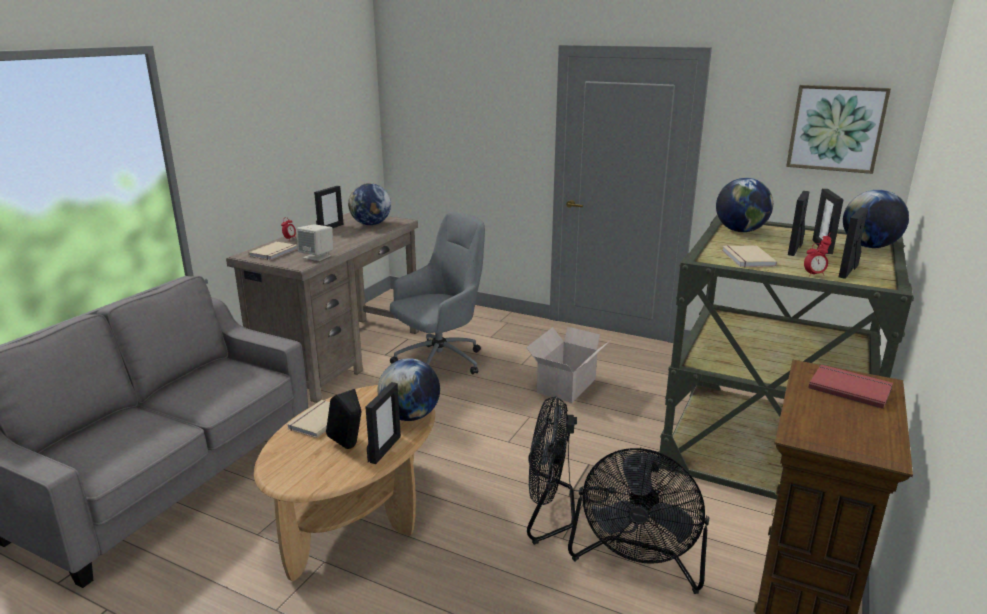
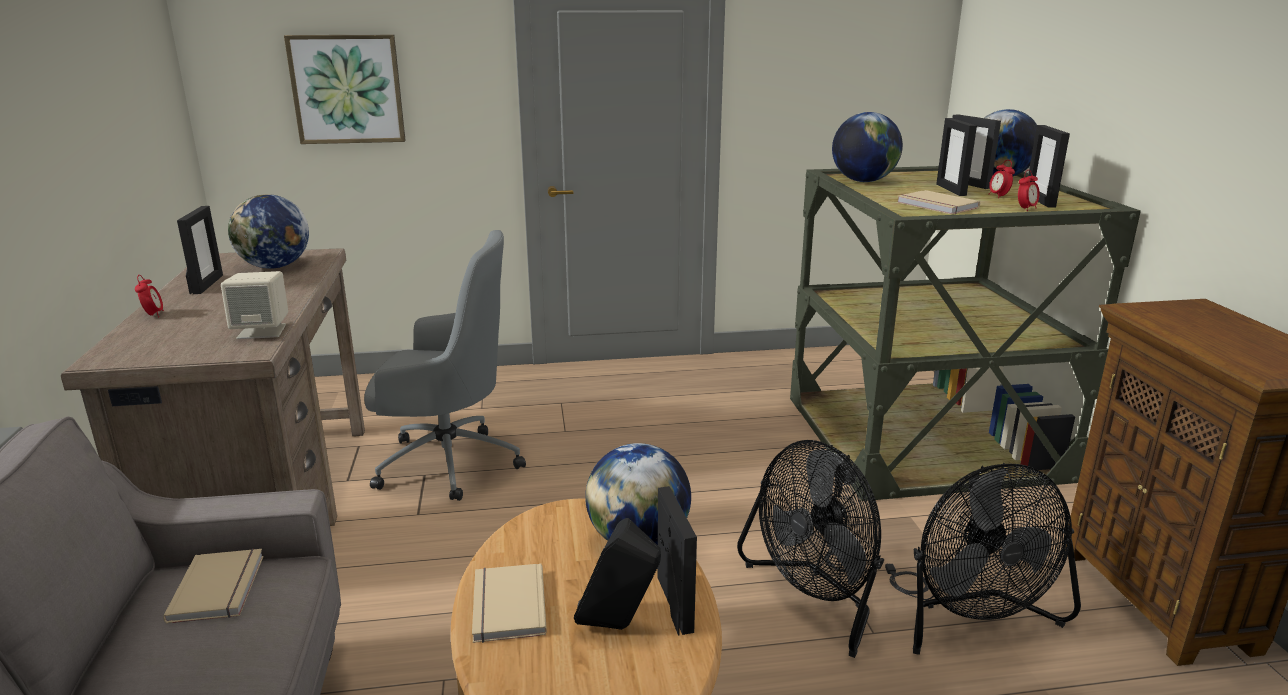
camera: 35 degrees left, 0 degrees up
(275, 252) = (162, 342): beige book -> beige book (221, 587)
(440, 363) = (449, 465): grey office chair -> grey office chair turned 75 degrees clockwise
(565, 386) = (651, 441): cardboard box -> none
(836, 128) = (873, 55): picture -> picture (347, 89)
(849, 388) = (1199, 316): red book -> none

